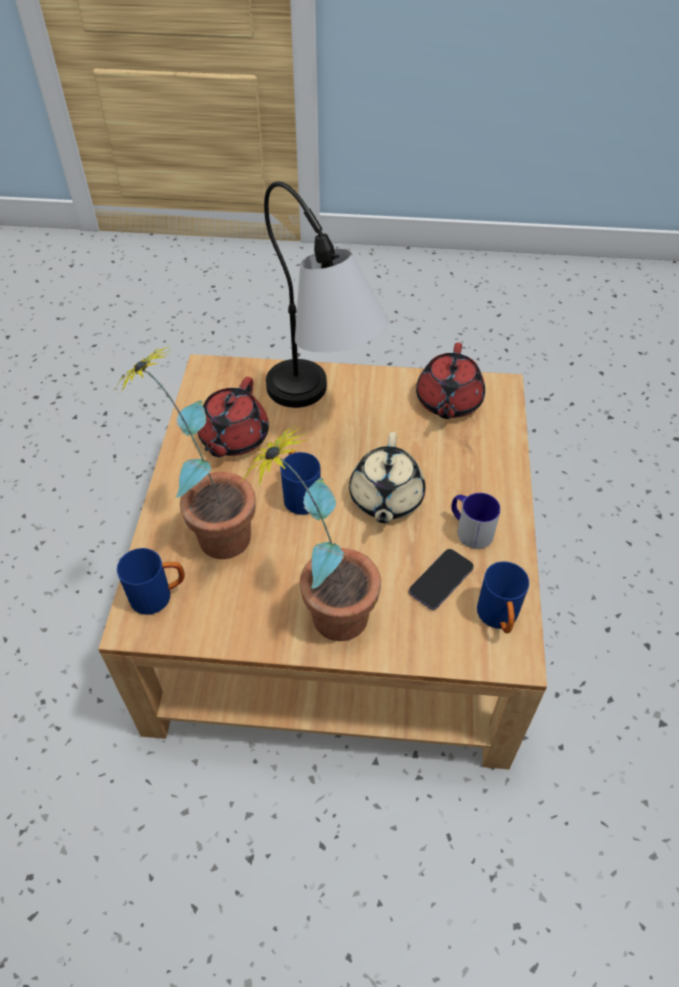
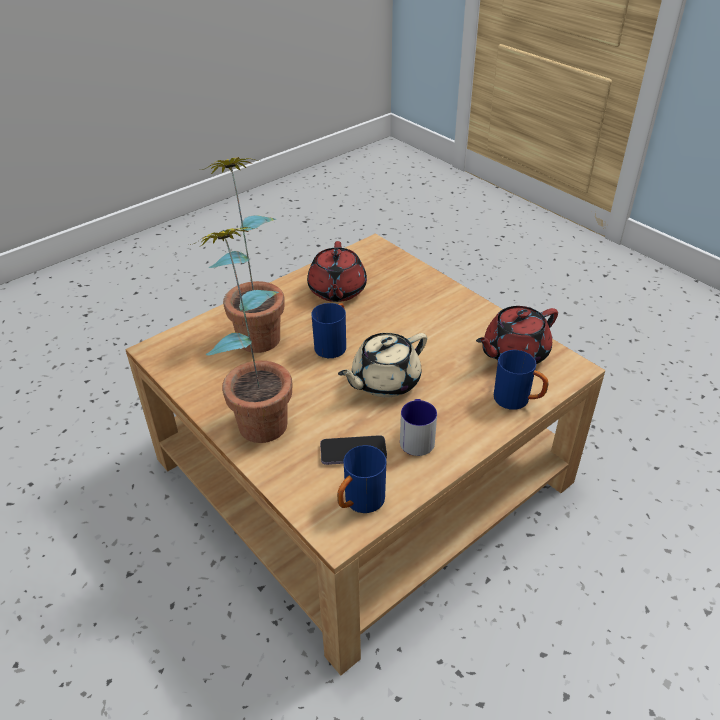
camera: 45 degrees right, 10 degrees down
(159, 595) = (186, 344): blue mug -> blue mug (518, 400)
(233, 438) = (337, 291): red teapot -> red teapot turned 60 degrees counterclockwise
(321, 410) = (414, 306): table lamp -> none

